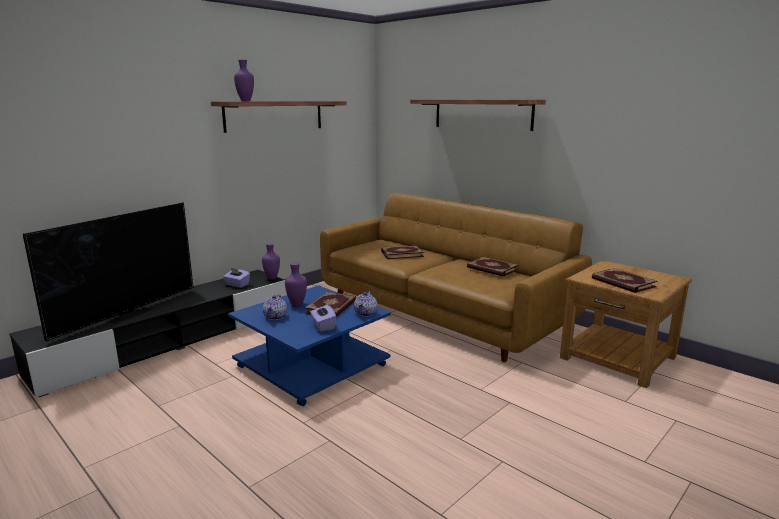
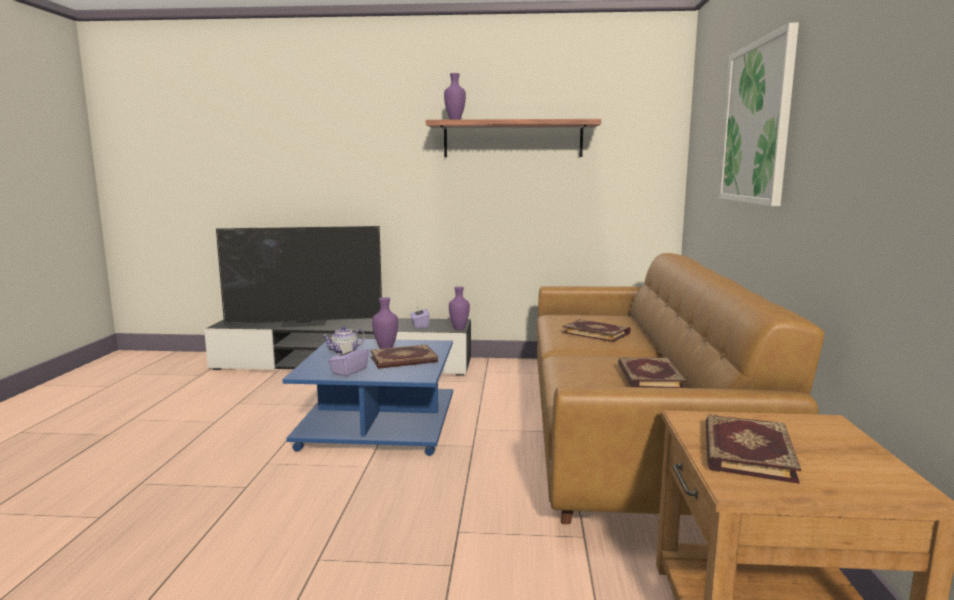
camera: 50 degrees right, 5 degrees down
(366, 313) = (411, 375): teapot -> none
(482, 114) = (756, 123): shelf -> picture

